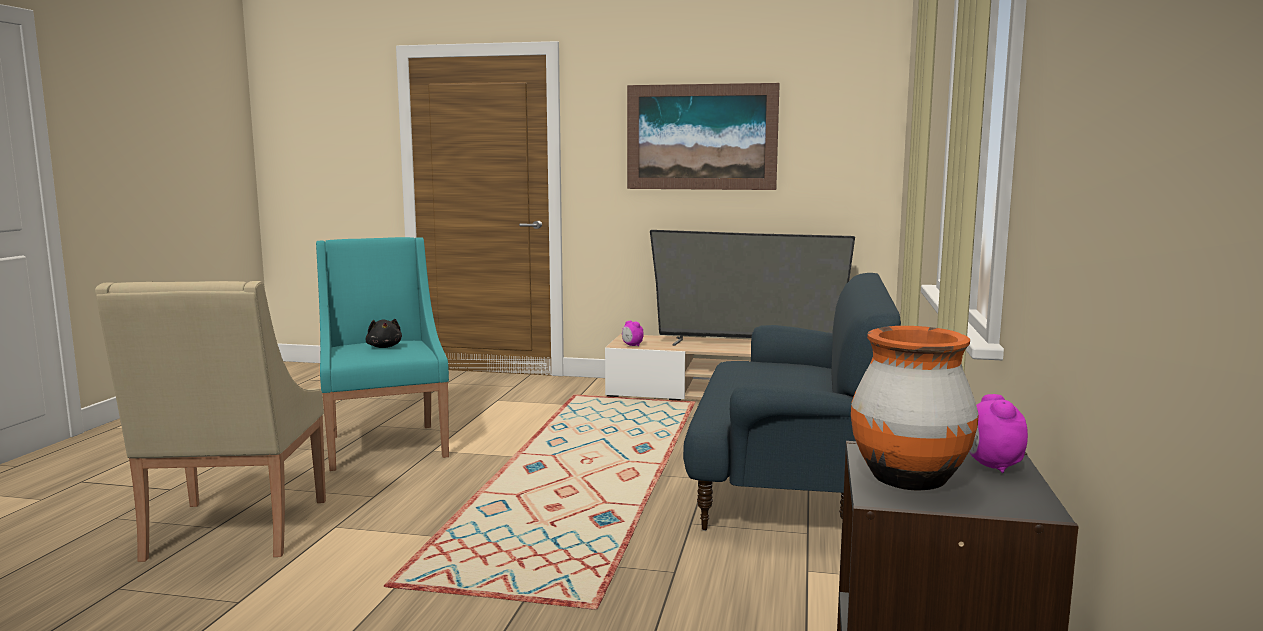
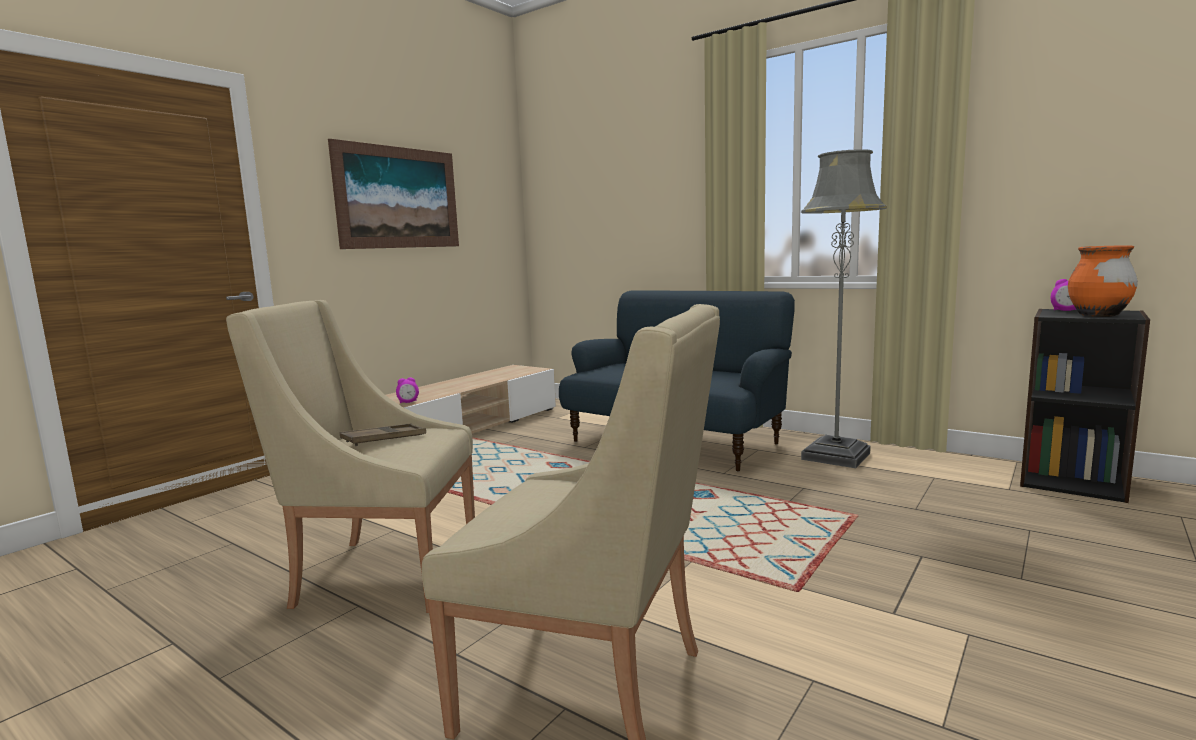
camera: 65 degrees left, 0 degrees up
(384, 347) = (384, 439): black plush toy -> brown tray
(385, 445) = (382, 572): turquoise armchair -> beige armchair
(749, 344) = (473, 379): television -> none
(834, 586) = (836, 456): none -> grey floor lamp

